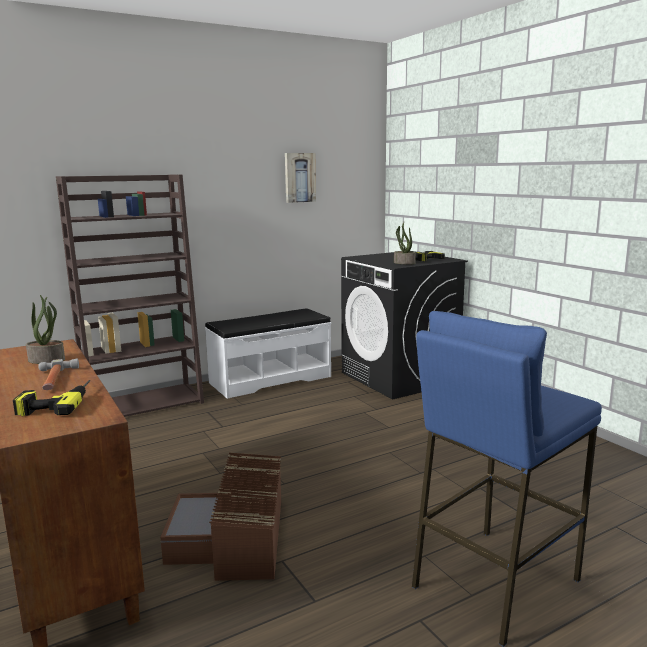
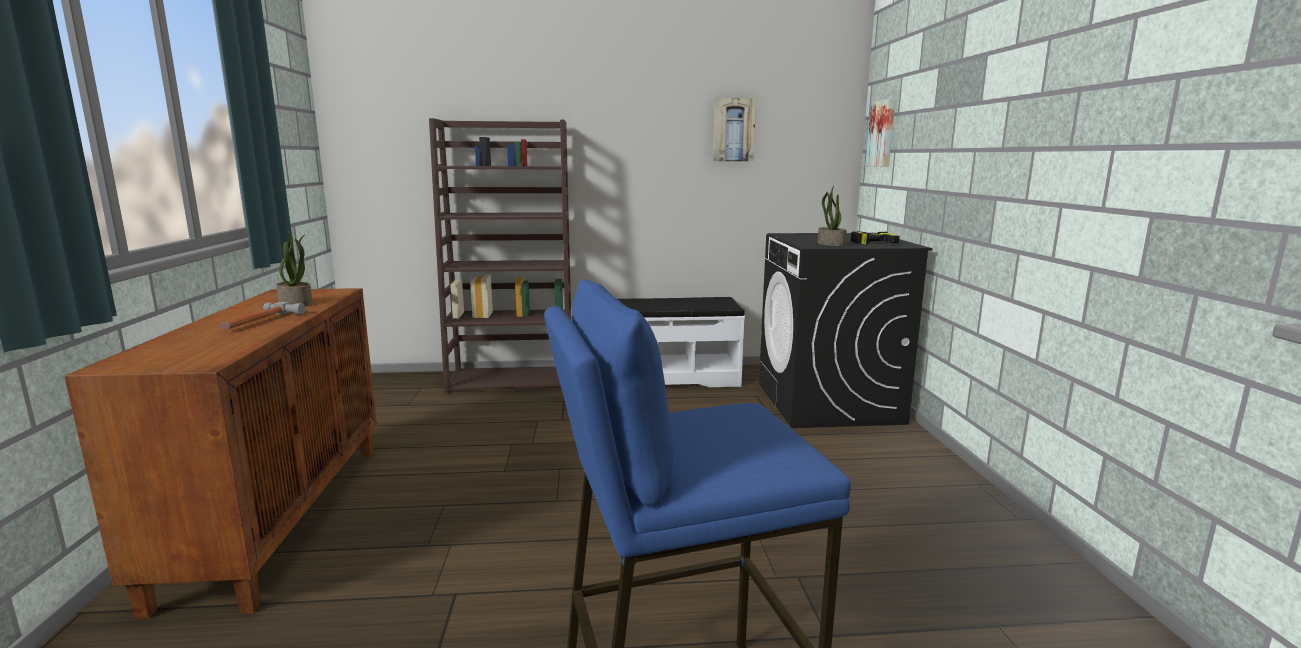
camera: 25 degrees right, 0 degrees up
(56, 402) = (209, 342): power drill -> none
(234, 538) = (437, 549): brown storage box -> none
(406, 179) = (882, 133): none -> picture

